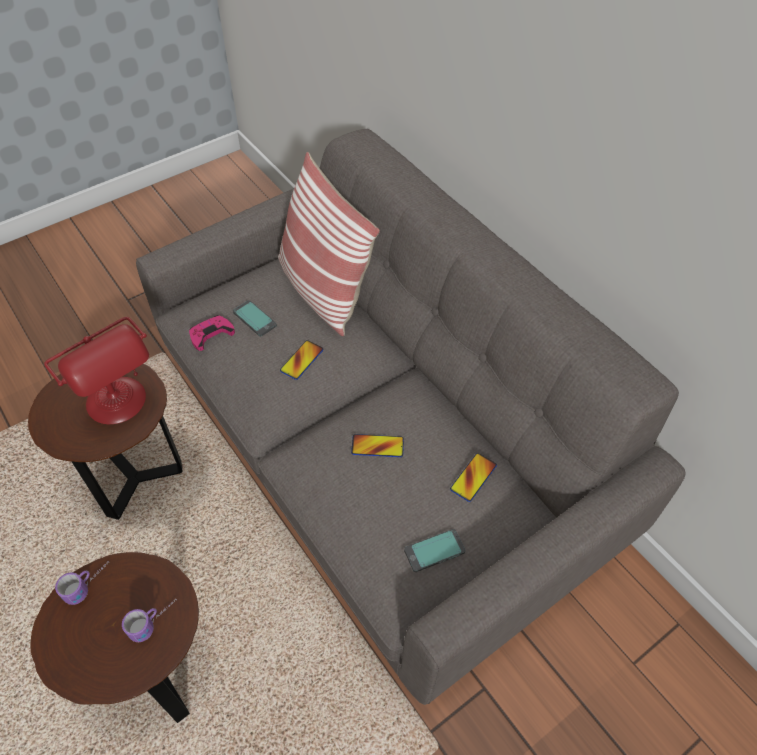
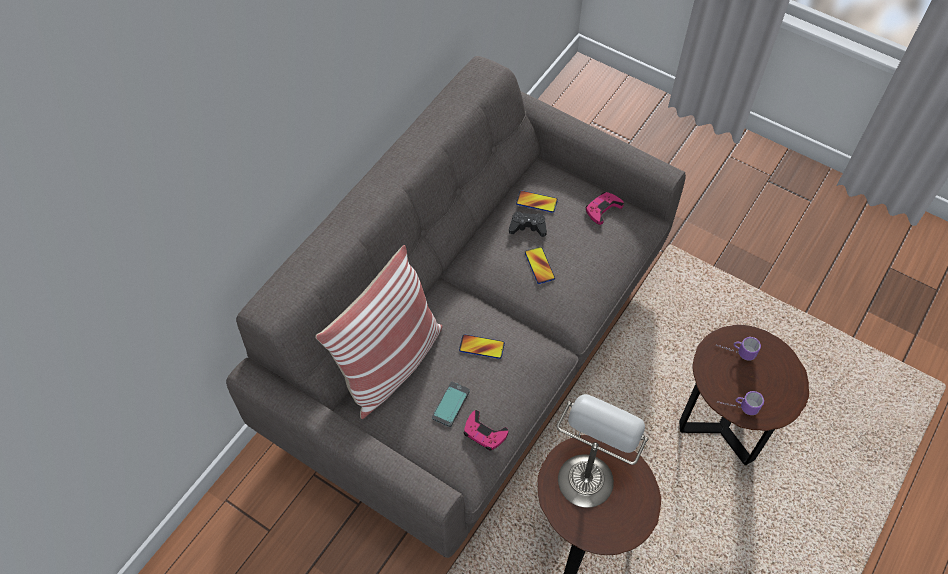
camera: 110 degrees left, 5 degrees up
(124, 407) = (589, 469): red table lamp -> white table lamp
(434, 551) = (603, 209): phone -> pink game controller
(438, 454) = (527, 227): none -> black game controller

